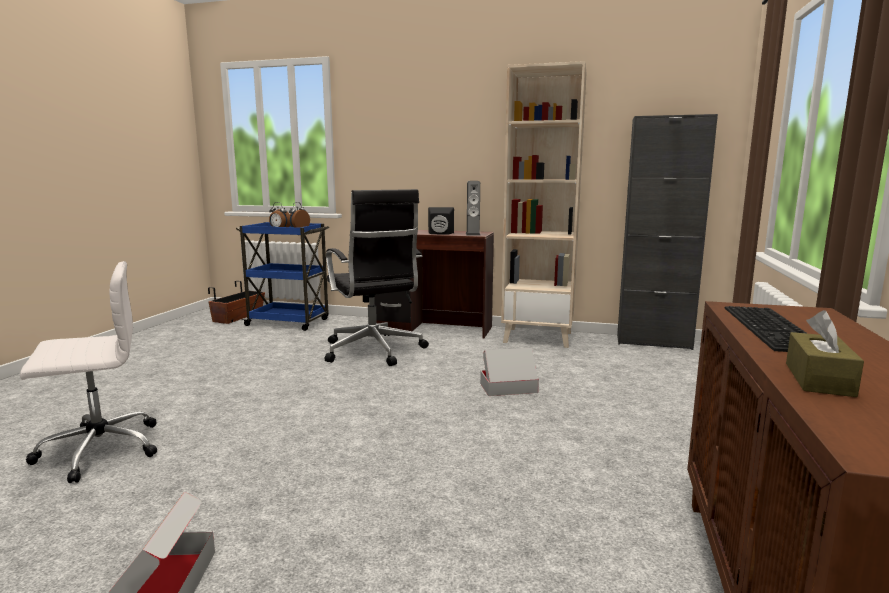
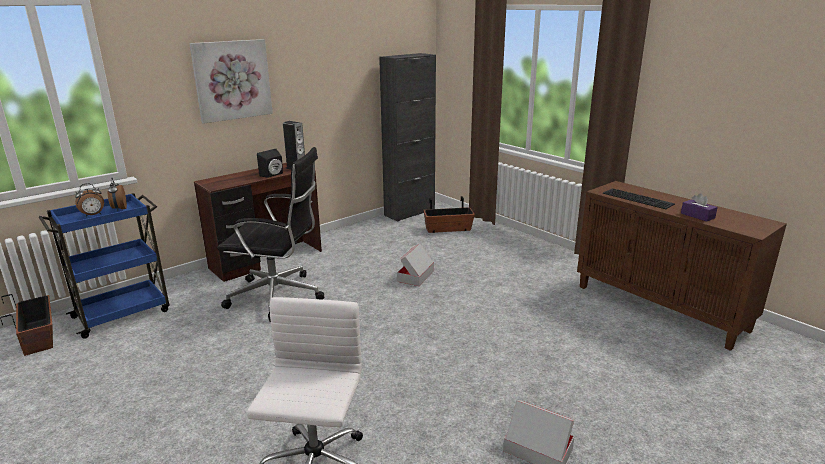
camera: 55 degrees left, 10 degrees up
(437, 135) = (232, 80): none -> picture
(538, 337) = (349, 235): beige bookcase -> none
(661, 369) = (448, 229): none -> planter
(818, 379) = (697, 216): brown tissue box -> purple tissue box

